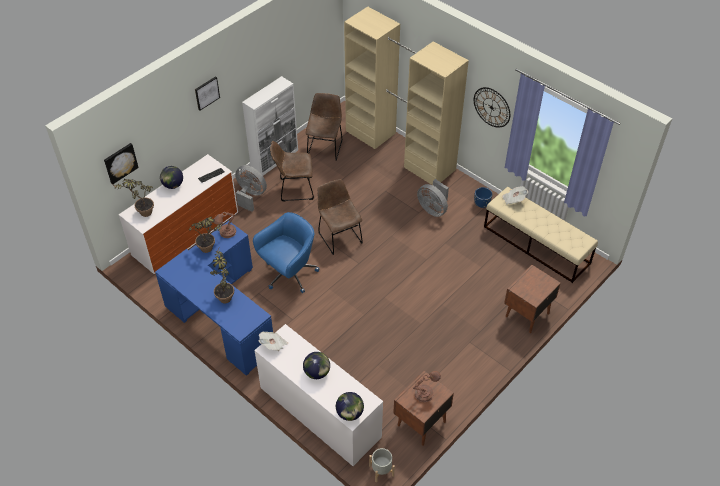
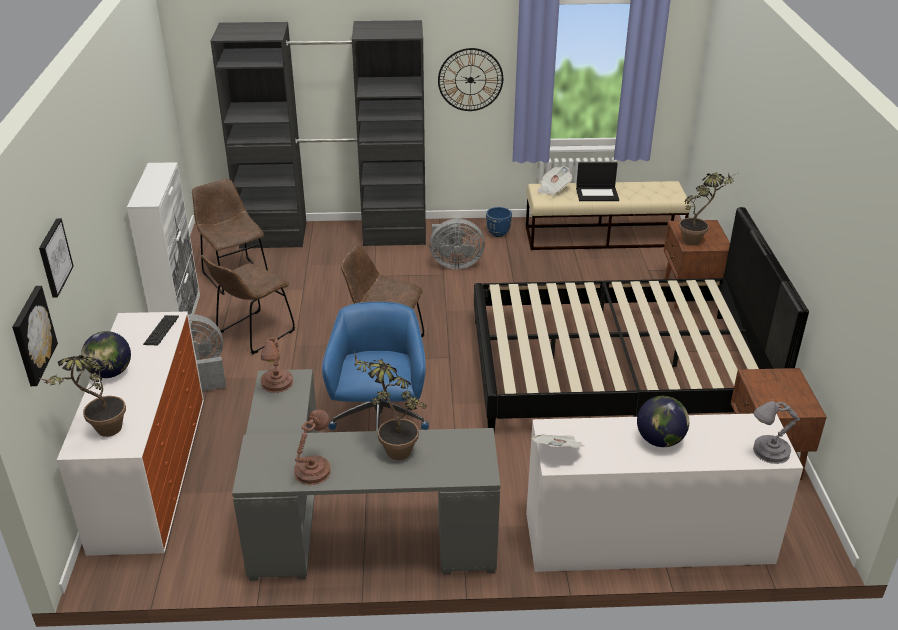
camera: 45 degrees left, 15 degrees down
(206, 93) = (91, 183): picture -> picture (54, 257)
(210, 250) = (281, 417): potted plant -> potted plant (697, 240)
(220, 315) = (349, 529): blue desk -> grey desk
(349, 413) = (768, 452): globe -> grey table lamp
(381, 470) = (809, 540): grey planter -> none
(400, 150) = (335, 234): beige wardrobe -> black wardrobe
(422, 327) = (615, 371): none -> black bed
(425, 393) = (777, 388): brown table lamp -> brown table lamp (314, 470)
(533, 219) = (597, 194): none -> laptop

